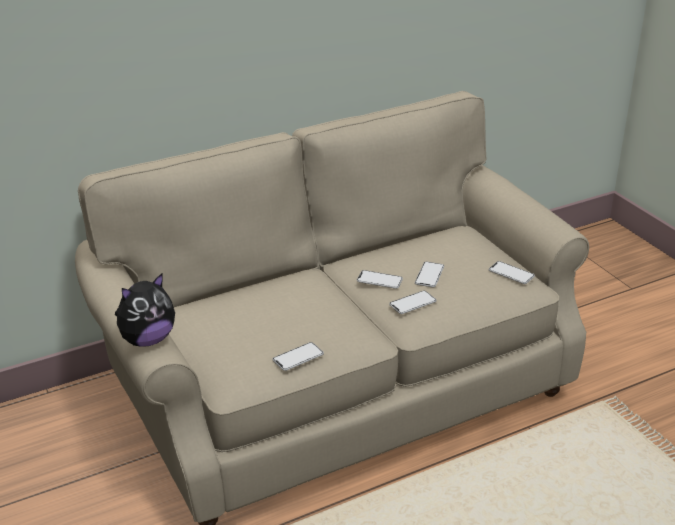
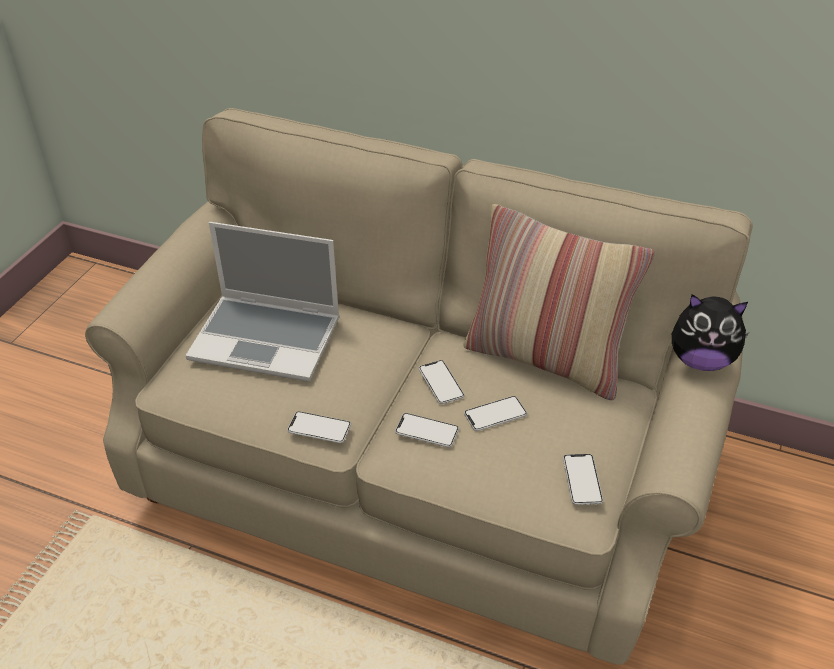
camera: 50 degrees right, 10 degrees up
(147, 340) = (130, 294): plush toy -> plush toy (700, 360)
(247, 323) = (268, 339): none -> laptop
(298, 357) = (248, 403): phone -> phone (319, 428)
(406, 239) = (545, 359): none -> pillow

